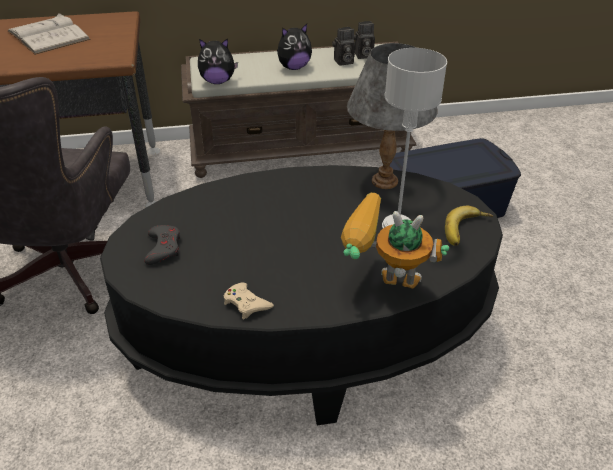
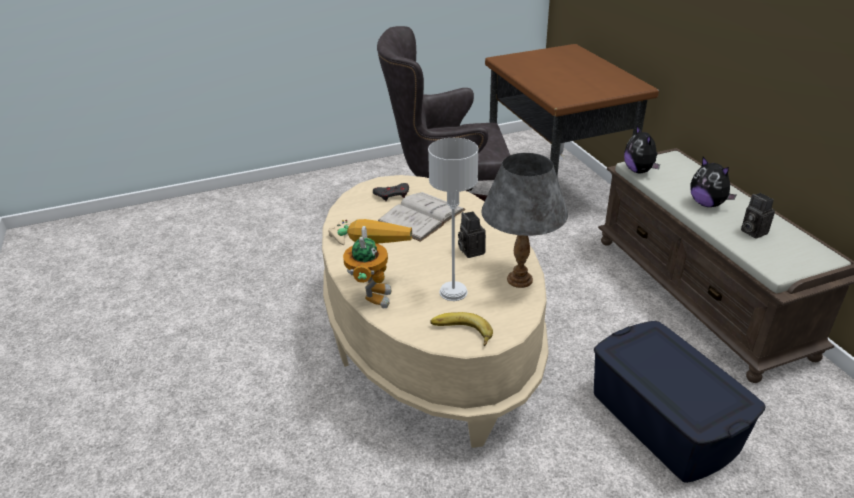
camera: 80 degrees right, 5 degrees down
(48, 35) = (578, 72): white book -> white book (421, 216)
(306, 334) = (429, 339): black coffee table -> beige coffee table
(363, 56) = (783, 243): camera -> camera (470, 250)

